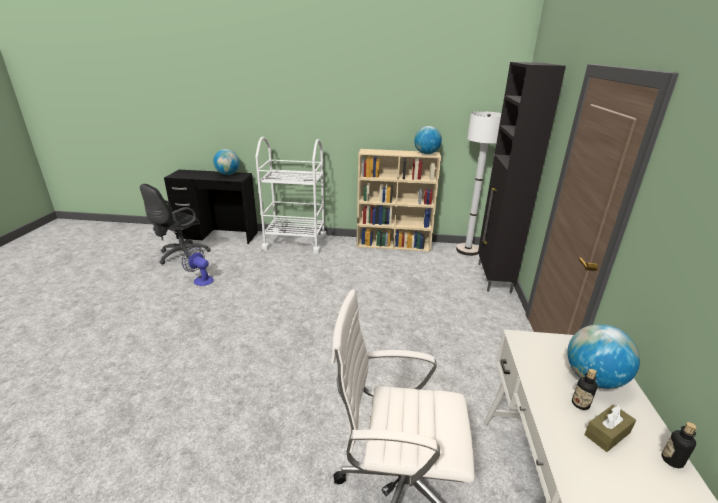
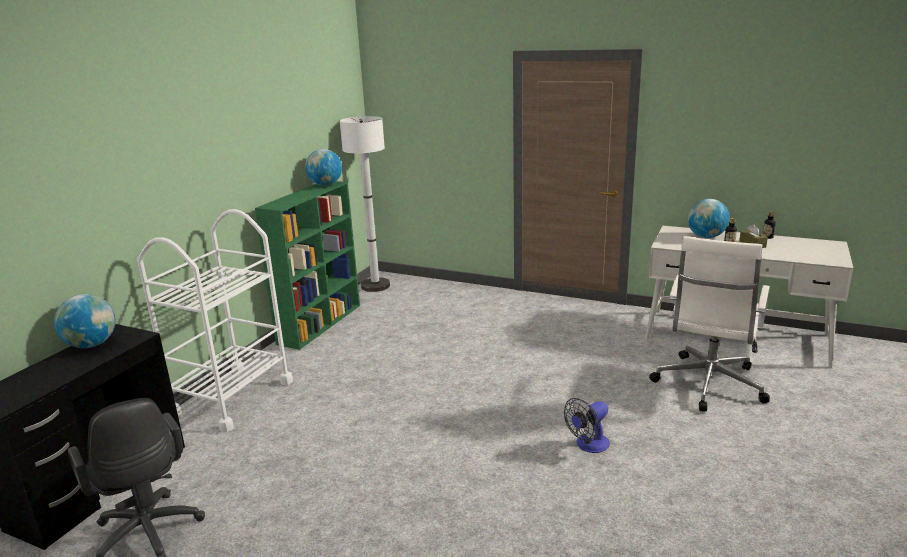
camera: 70 degrees left, 5 degrees down
(201, 279) = (281, 503): fan -> fan (588, 445)
(394, 245) = (320, 323): beige bookcase -> green bookcase
(493, 278) = (444, 287): black cabinet -> none

